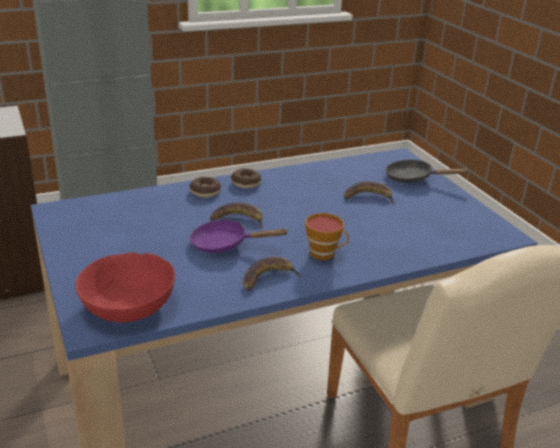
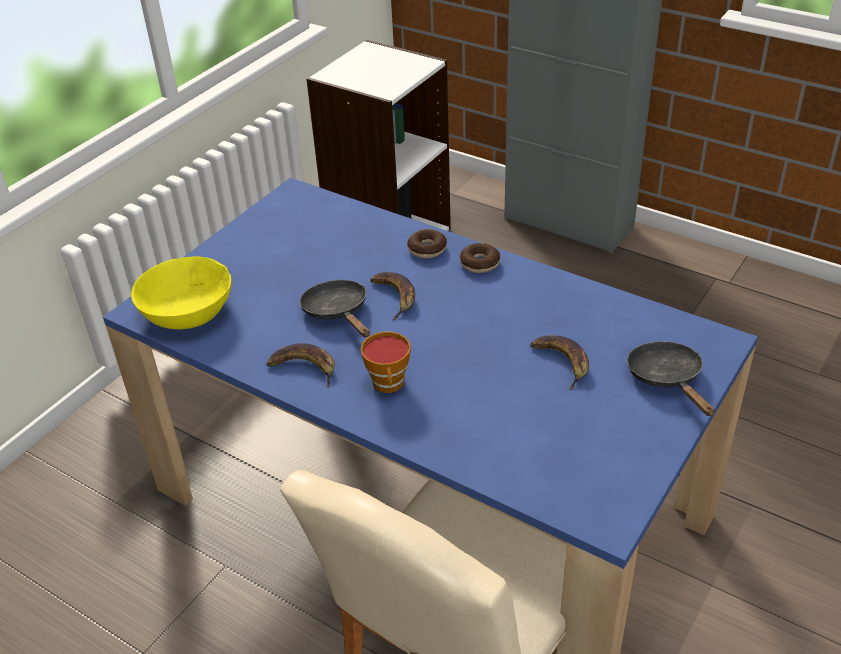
camera: 60 degrees right, 10 degrees up
(127, 305) = (187, 310): red bowl -> yellow bowl
(225, 244) = (338, 312): purple frying pan -> black frying pan

